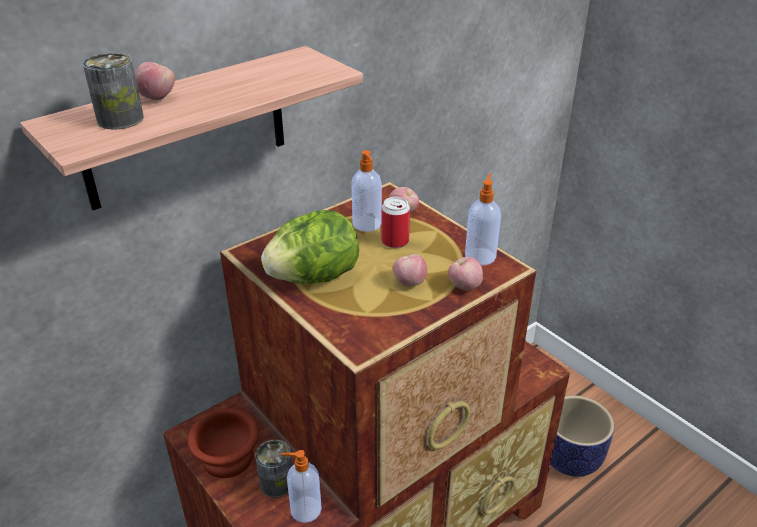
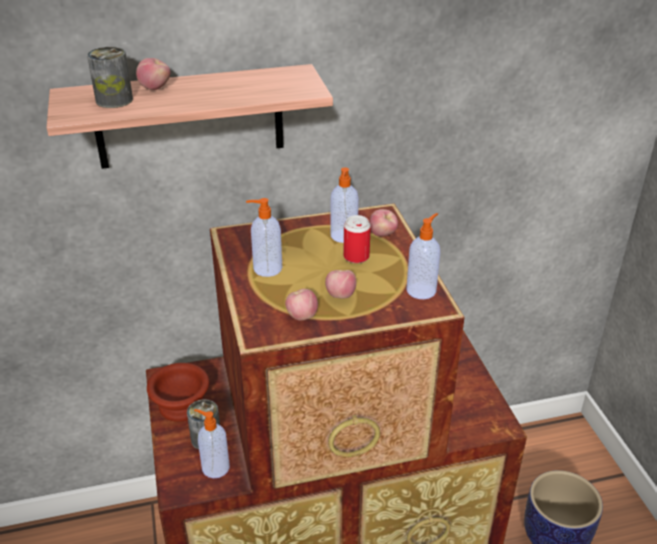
camera: 25 degrees right, 0 degrees up
(314, 277) = (266, 268): lettuce -> soap dispenser
(464, 286) = (385, 312): apple -> apple (301, 316)

